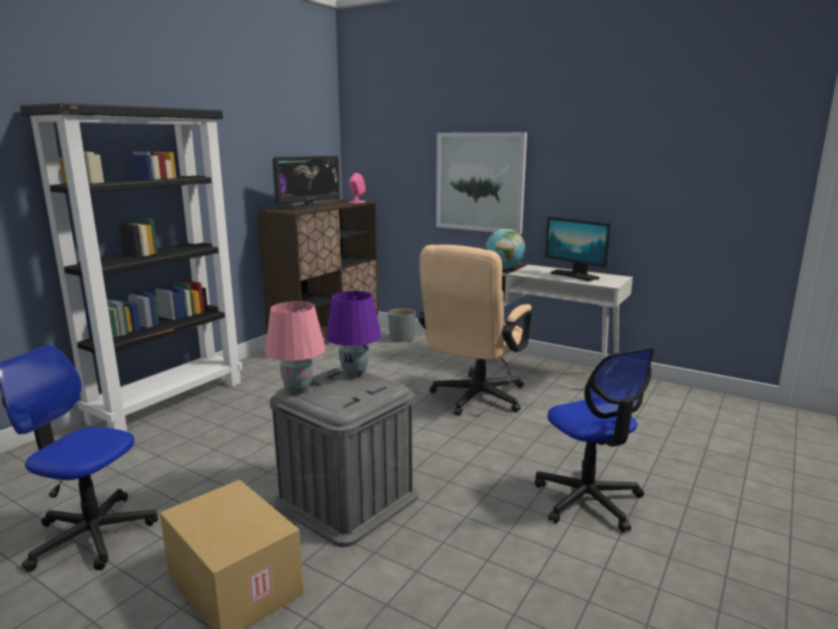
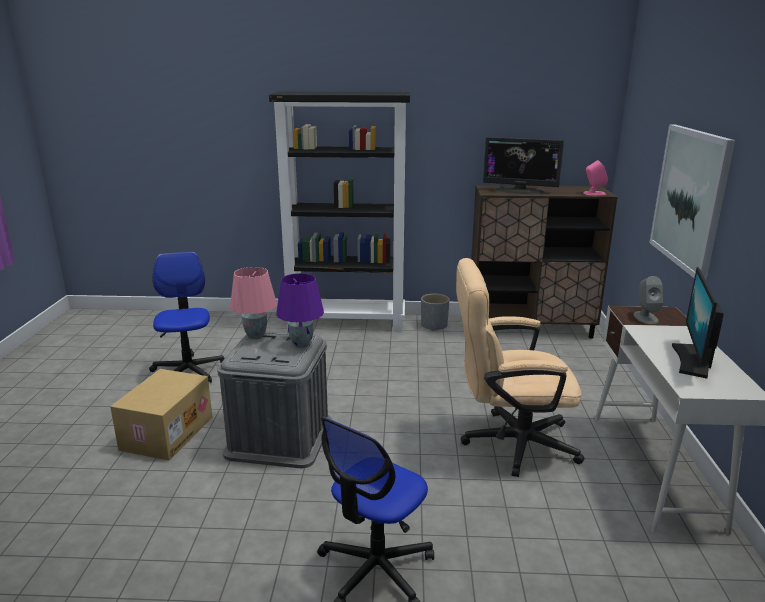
camera: 60 degrees right, 5 degrees up
(402, 339) = (592, 359): grey planter -> grey planter (434, 325)
(504, 268) = (645, 317): globe -> grey speaker

